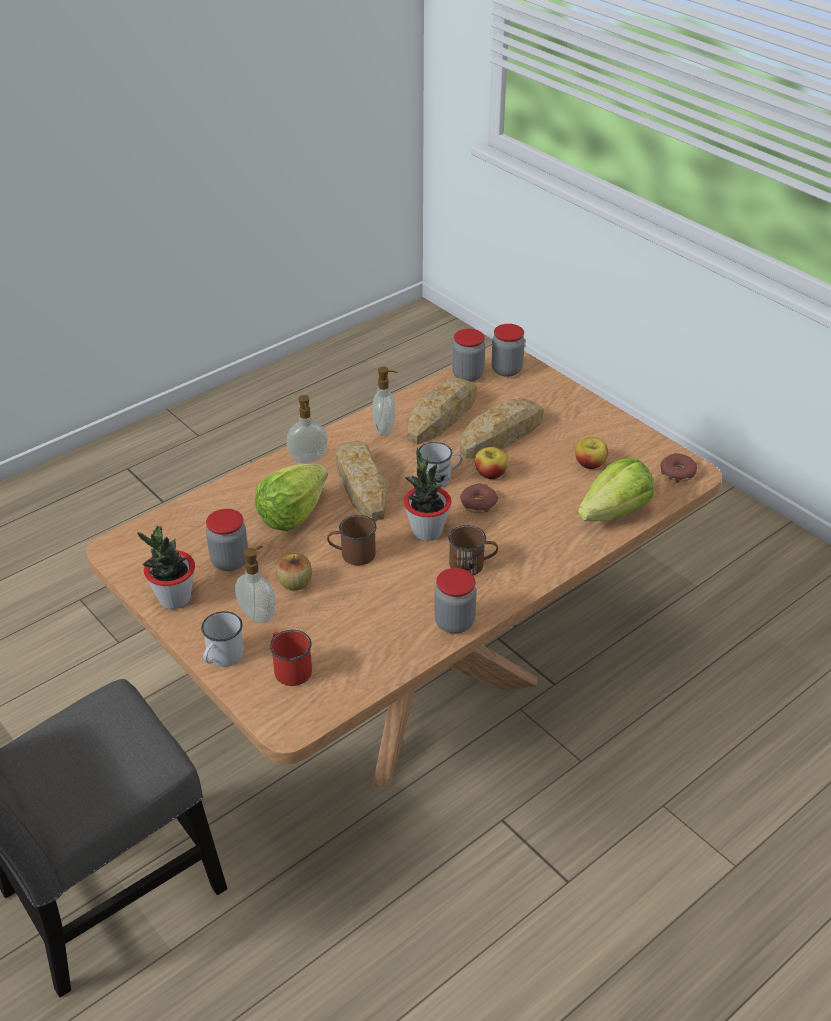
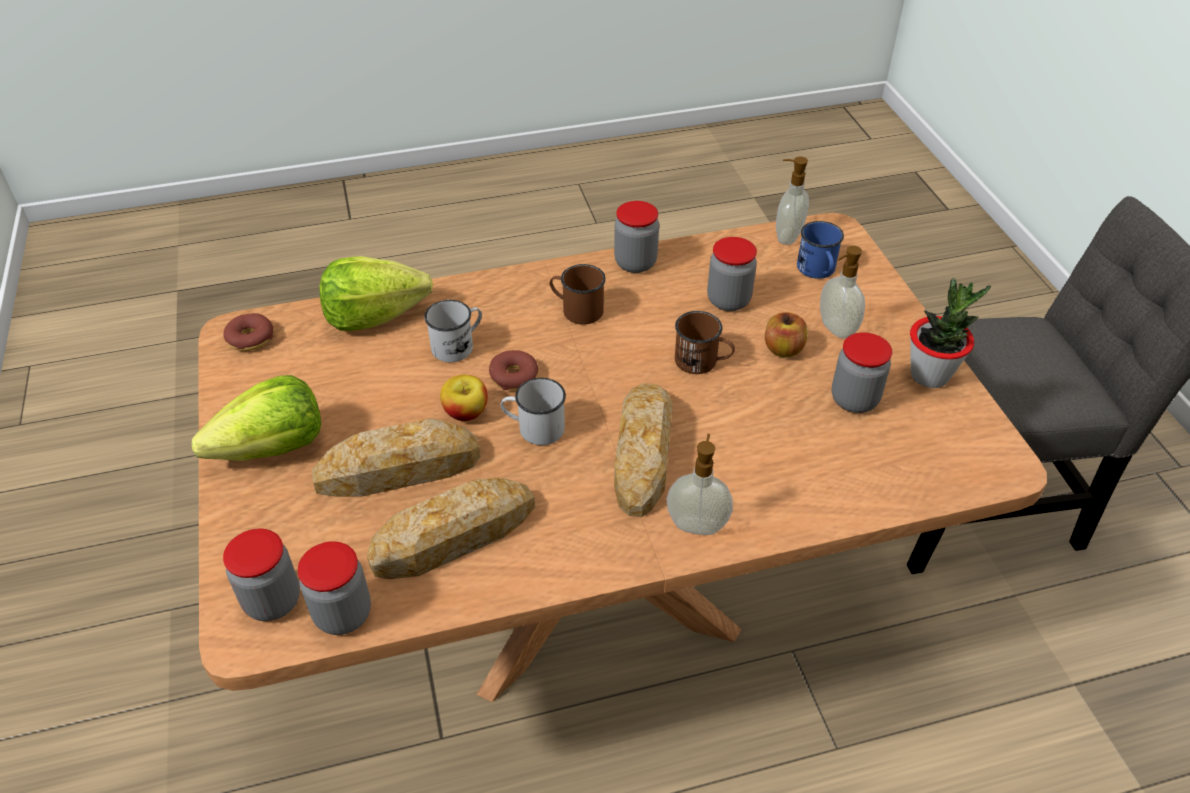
camera: 155 degrees left, 5 degrees up
(222, 658) = (884, 299): white mug -> white mug (458, 345)
(289, 668) = (818, 271): red mug -> blue mug
(292, 514) = (754, 439): lettuce -> lettuce (273, 448)
(356, 612) = (728, 300): none -> jar
(385, 429) = (553, 541): soap dispenser -> soap dispenser (786, 236)
(427, 531) = (599, 362): potted plant -> none
(590, 464) = (334, 384): apple -> none

